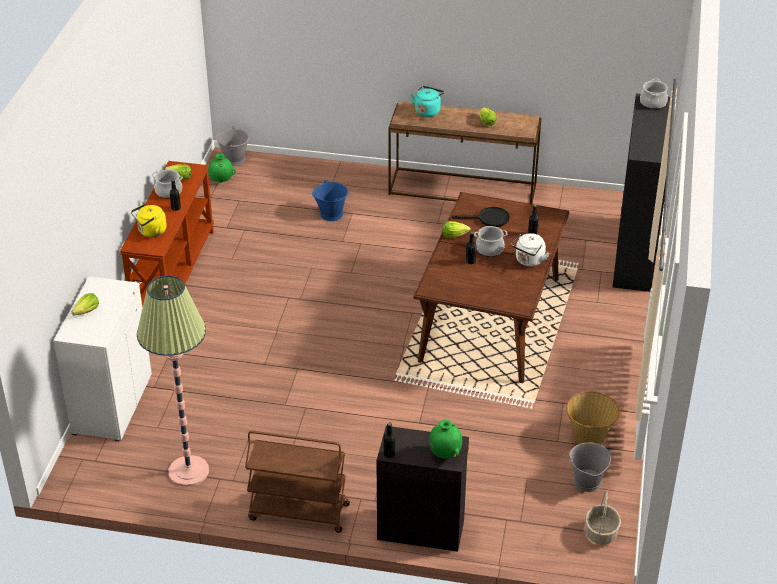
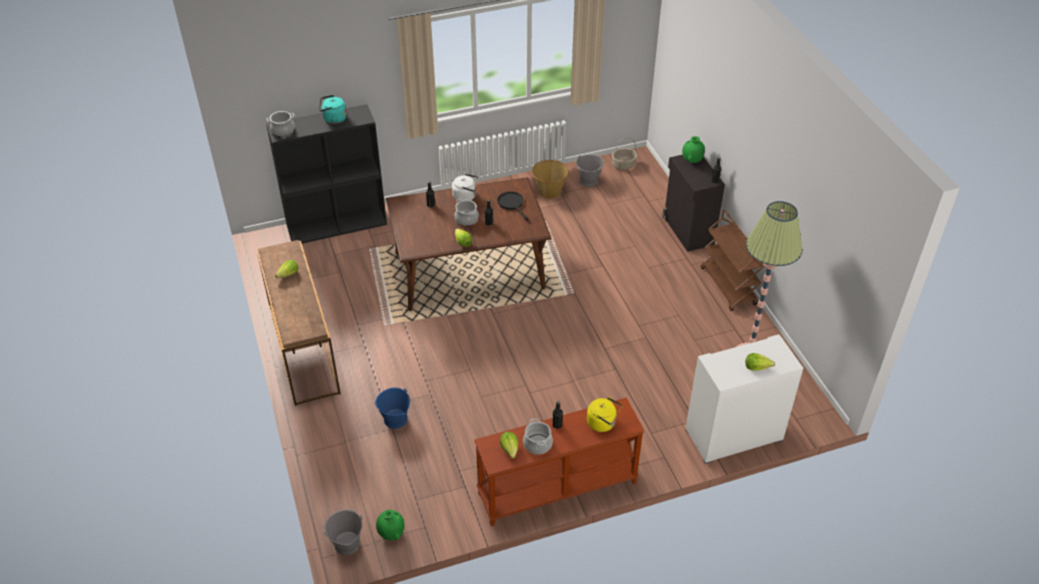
camera: 120 degrees left, 5 degrees up
(427, 111) = (291, 317): turquoise kettle -> turquoise kettle (333, 119)
(488, 219) = (428, 232): black frying pan -> black frying pan (512, 204)

